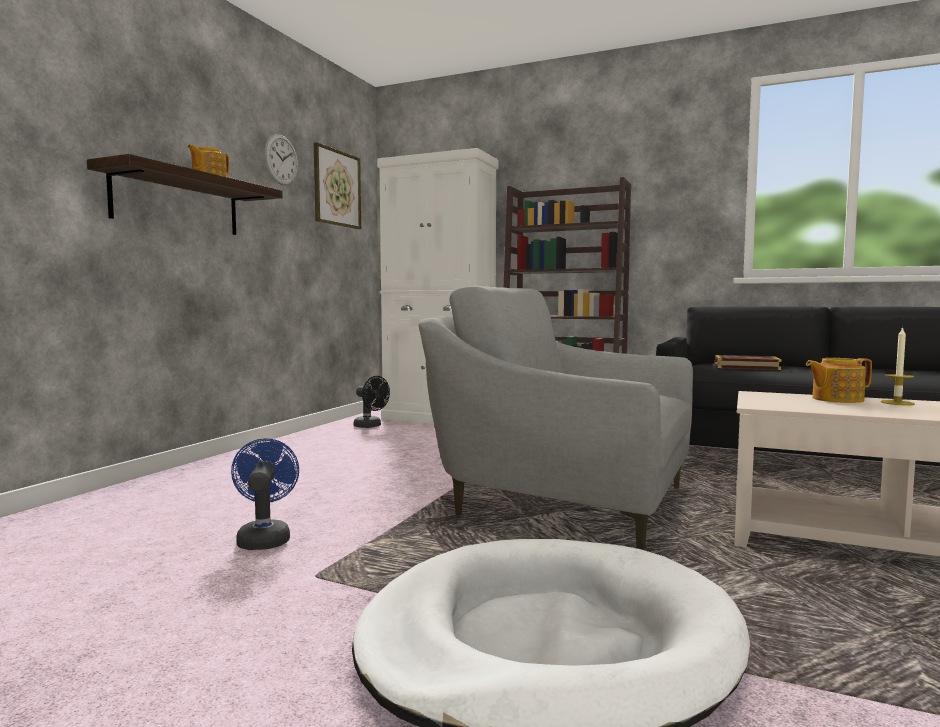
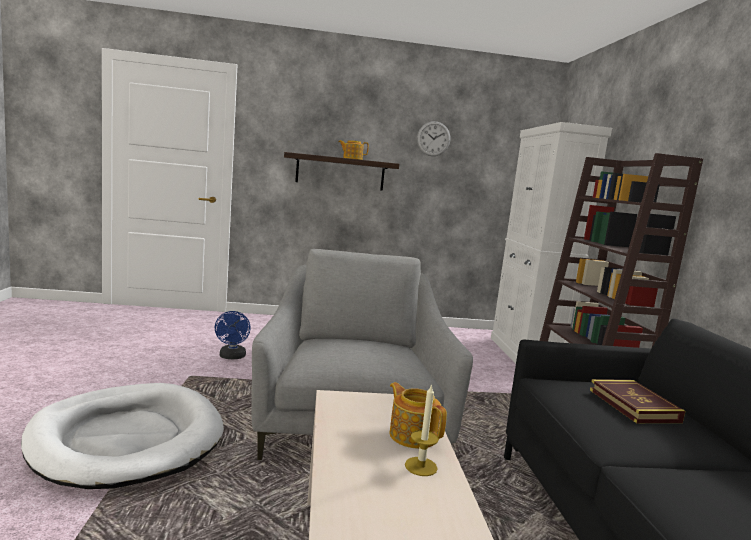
camera: 60 degrees right, 5 degrees up
(264, 538) = (232, 357): blue fan -> blue fan turned 120 degrees clockwise
(337, 188) = (494, 154): picture -> none
(371, 426) = (465, 339): black fan -> none

